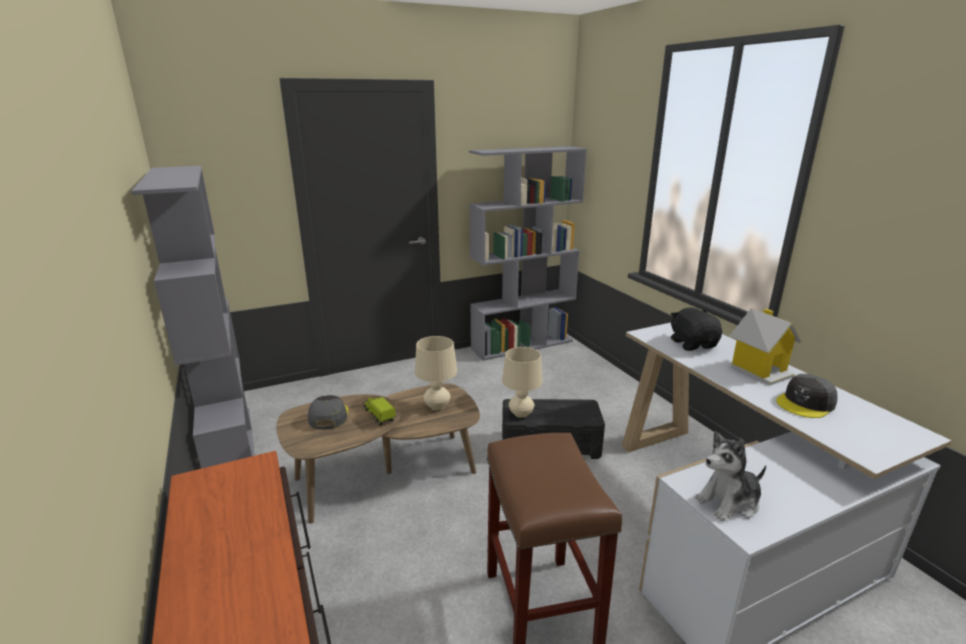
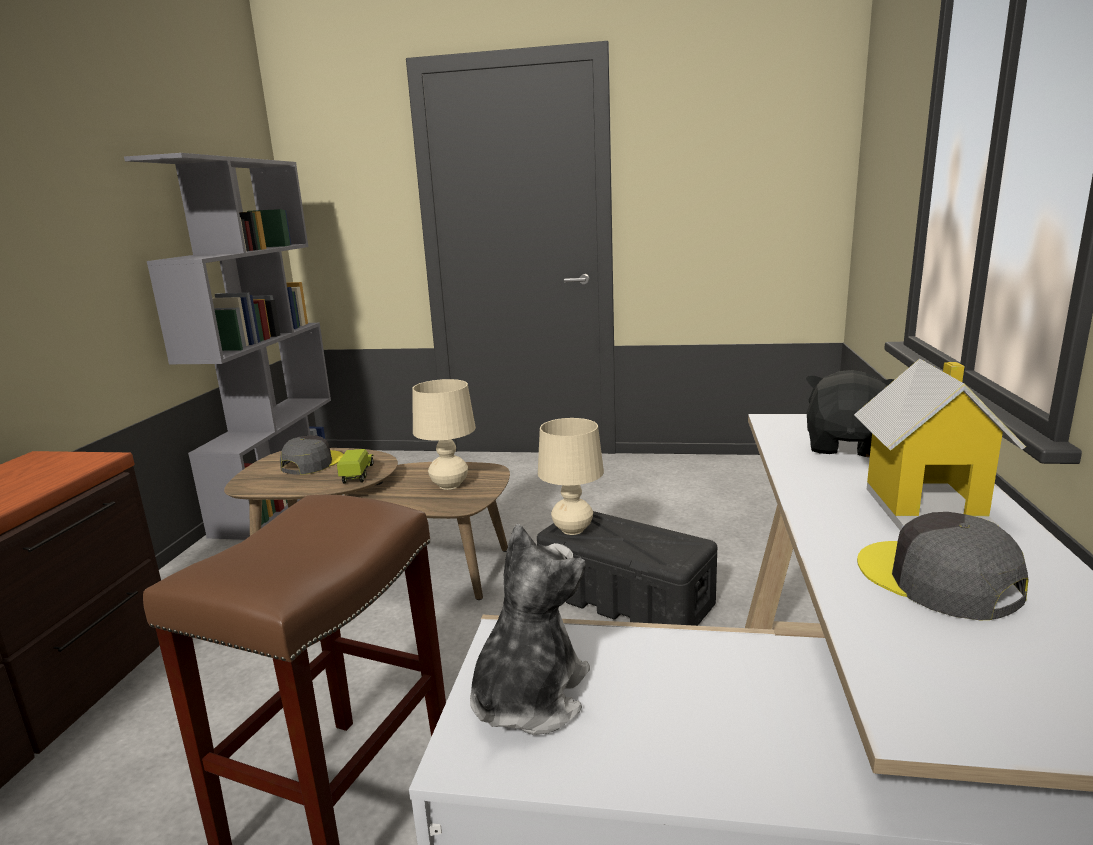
camera: 35 degrees right, 5 degrees down
(522, 344) = (743, 465): grey bookcase -> none
(729, 502) = (528, 697): plush toy -> plush toy turned 105 degrees clockwise
(806, 403) = (937, 580): grey cap -> grey cap turned 60 degrees clockwise

